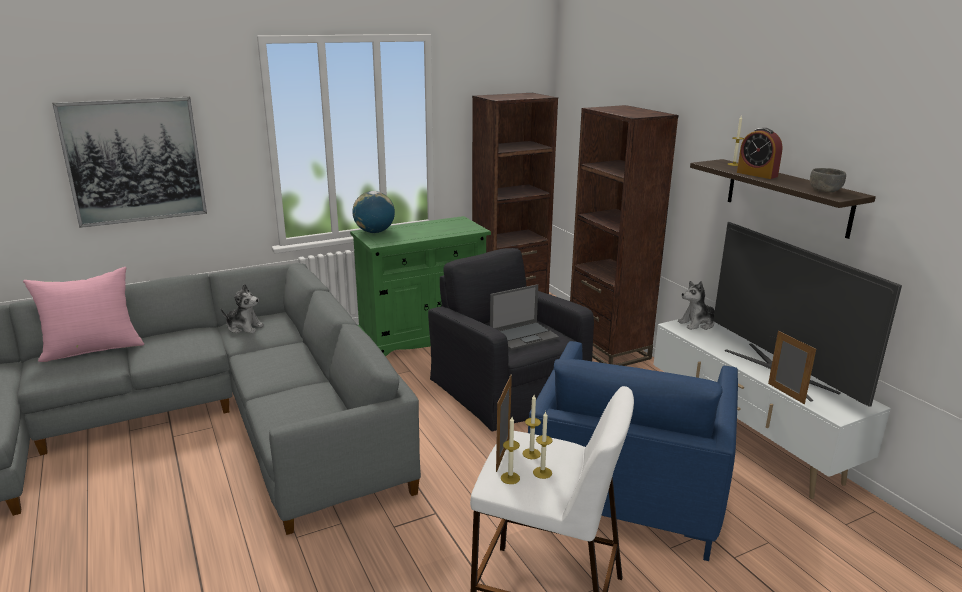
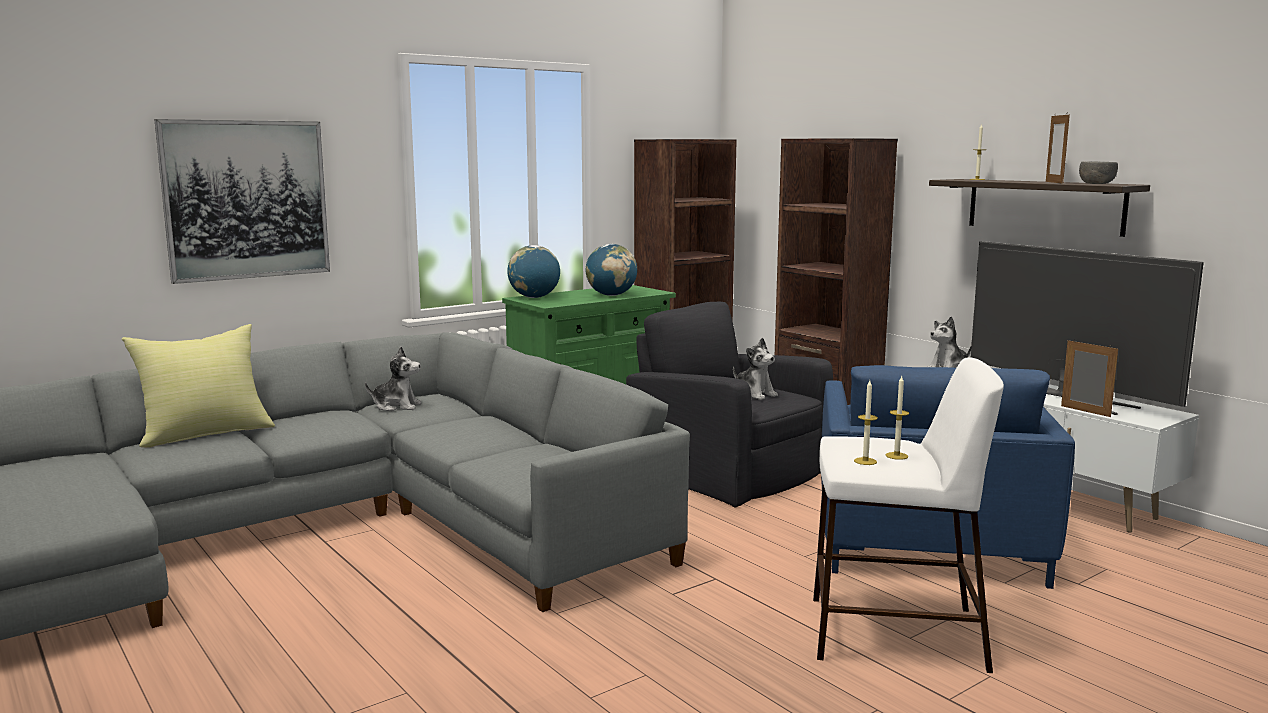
camera: 10 degrees left, 10 degrees down
(93, 348) = (205, 433): pink pillow -> yellow pillow
(436, 232) = (611, 295): none -> globe
(503, 455) = (841, 448): picture frame -> picture frame (1054, 182)
(524, 335) = (754, 394): laptop -> plush toy
(531, 453) = (871, 445): candle -> none
(757, 174) = (1011, 181): alarm clock -> none

